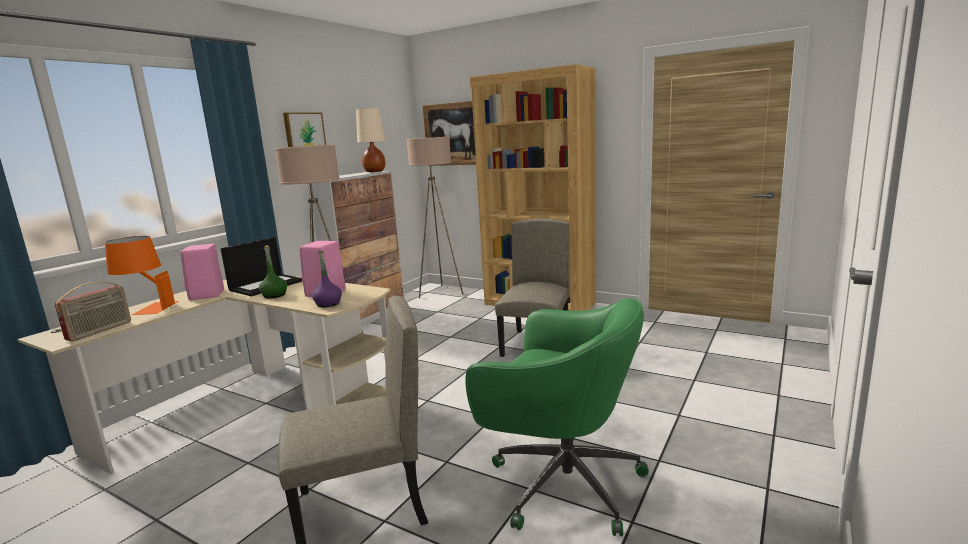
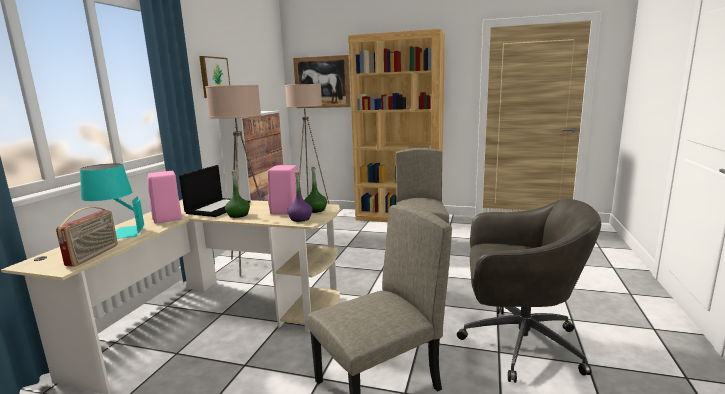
camera: 15 degrees left, 0 degrees up
(147, 308) = (118, 233): orange table lamp -> turquoise table lamp
(356, 294) = (315, 210): none -> green bottle
(375, 171) = (266, 111): beige table lamp -> none
(561, 482) = (518, 344): green office chair -> grey office chair

